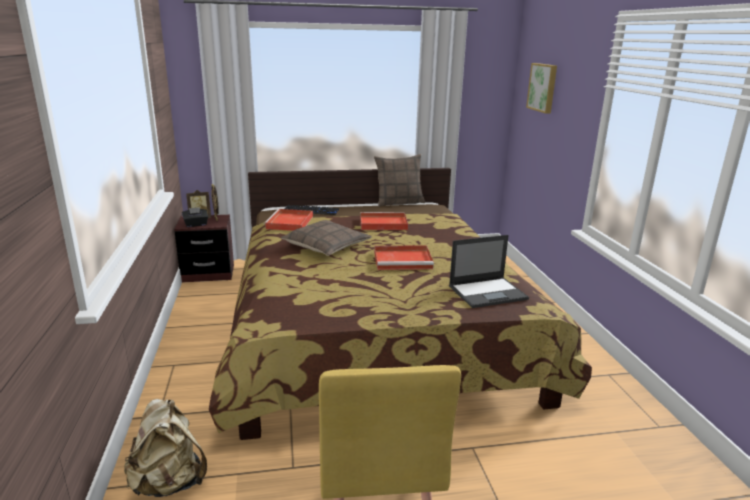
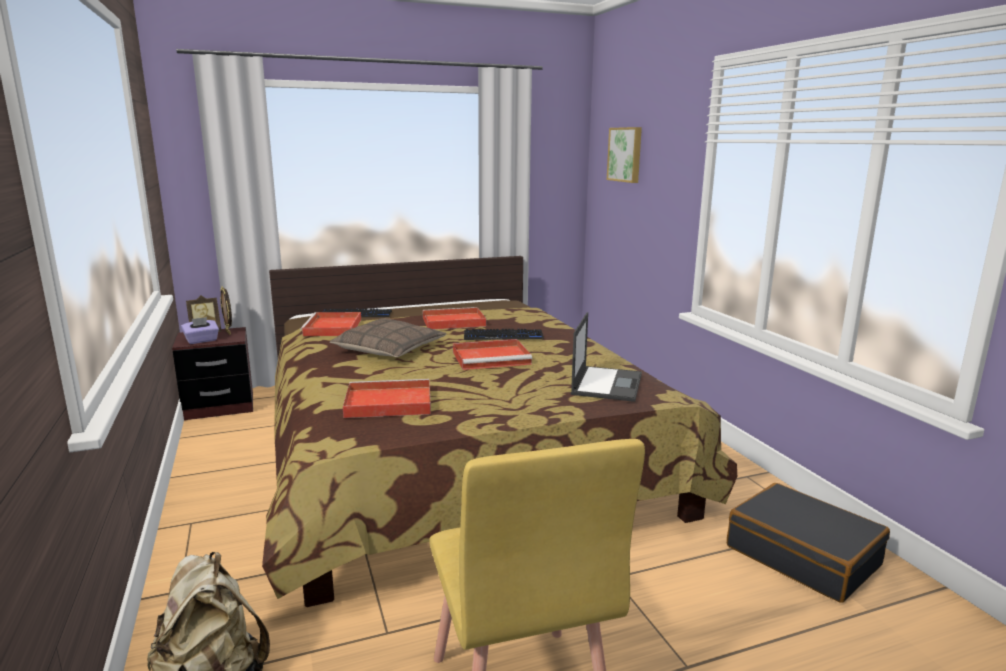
camera: 10 degrees left, 5 degrees down
(196, 224) = (202, 340): black tissue box -> purple tissue box
(311, 294) = (386, 403): none -> red tray
(399, 202) = (464, 300): pillow -> none
(418, 240) = (503, 336): none -> keyboard
(488, 292) = (607, 383): laptop -> laptop turned 45 degrees counterclockwise
(635, 450) = (803, 556): none -> black suitcase

